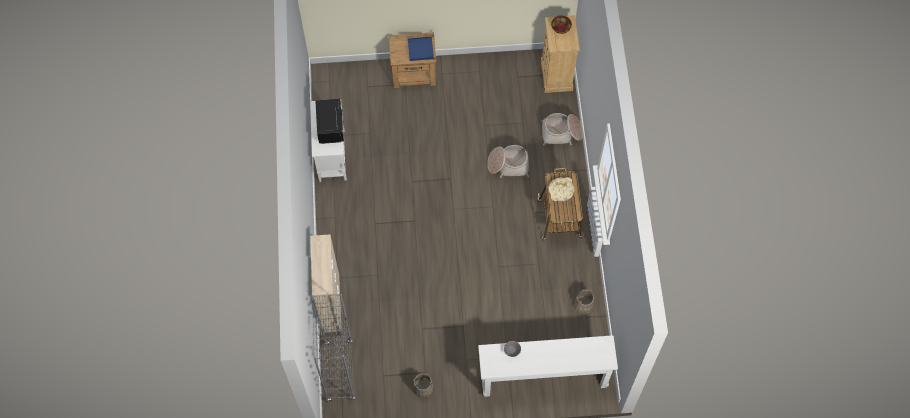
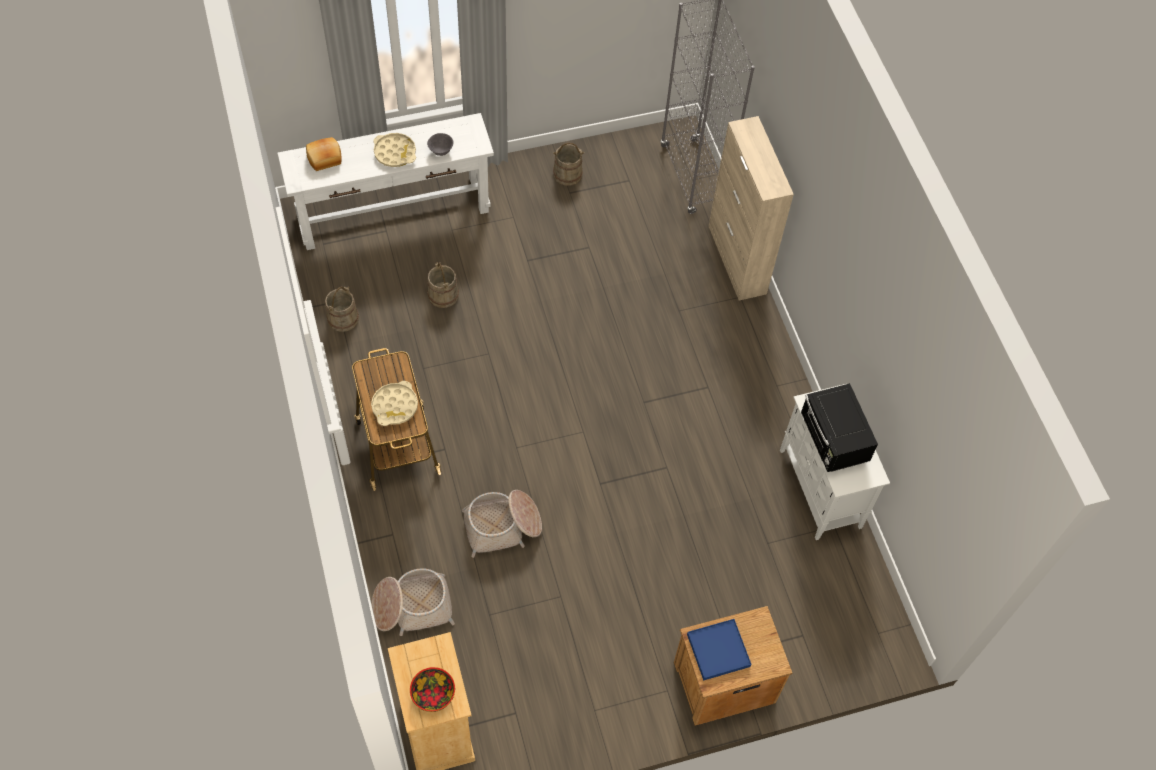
camera: 165 degrees right, 5 degrees down
(520, 310) = (443, 295): none -> beige bucket
(541, 355) = (395, 153): none -> beige tray
(587, 357) = (325, 159): none -> bread

